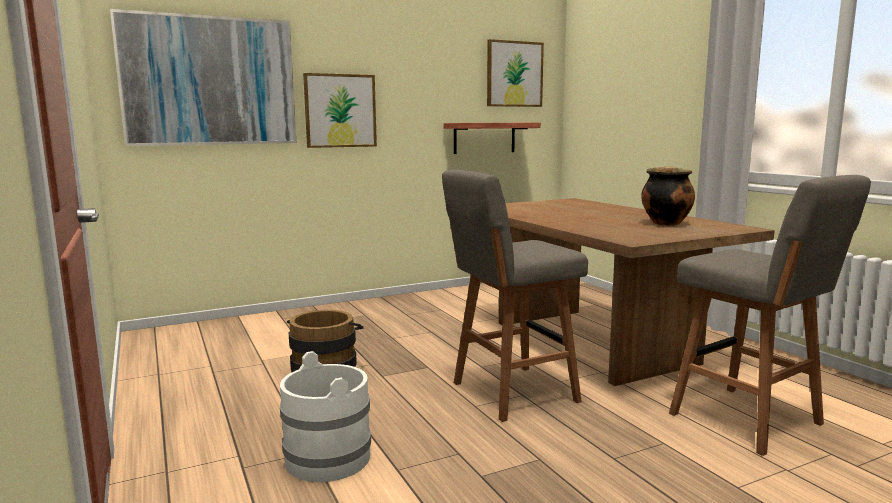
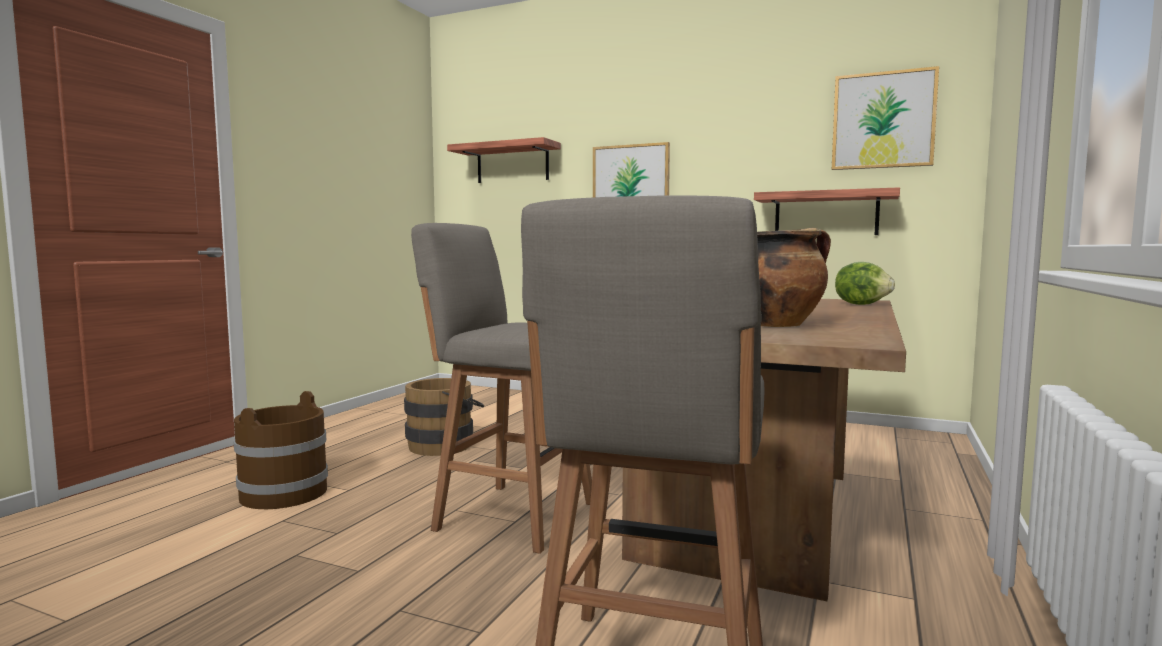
camera: 50 degrees right, 5 degrees down
(209, 81) = (512, 163): picture -> shelf
(327, 458) = (284, 493): white bucket -> brown bucket
(591, 203) = (862, 304): none -> lettuce

